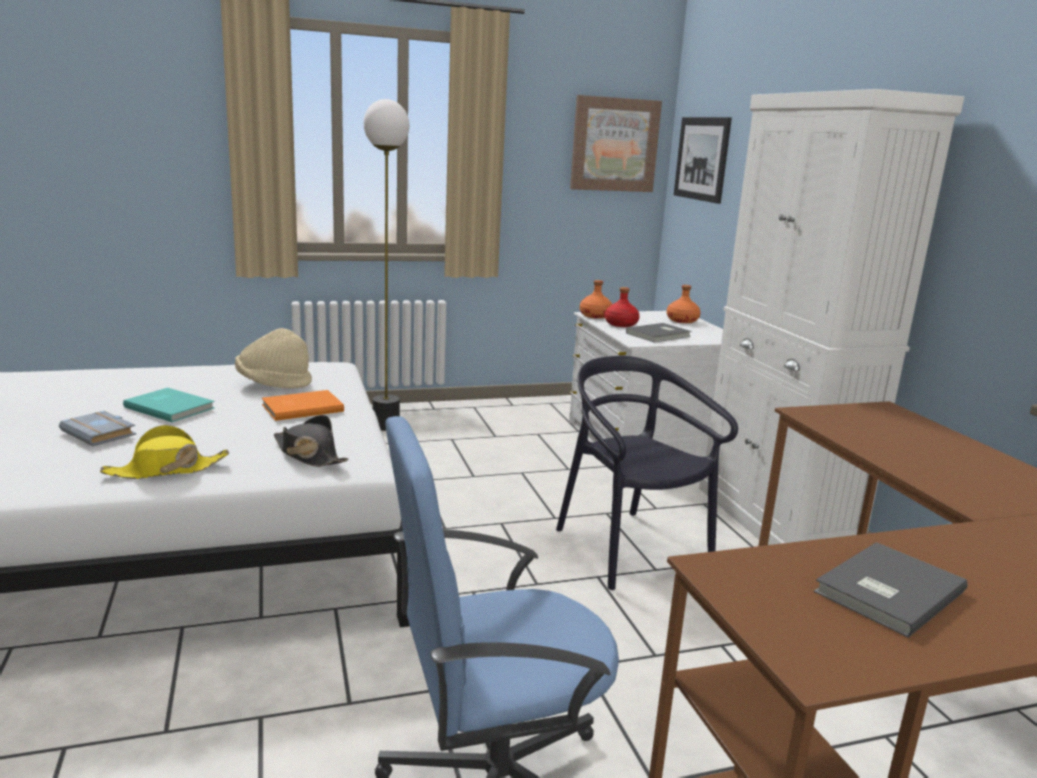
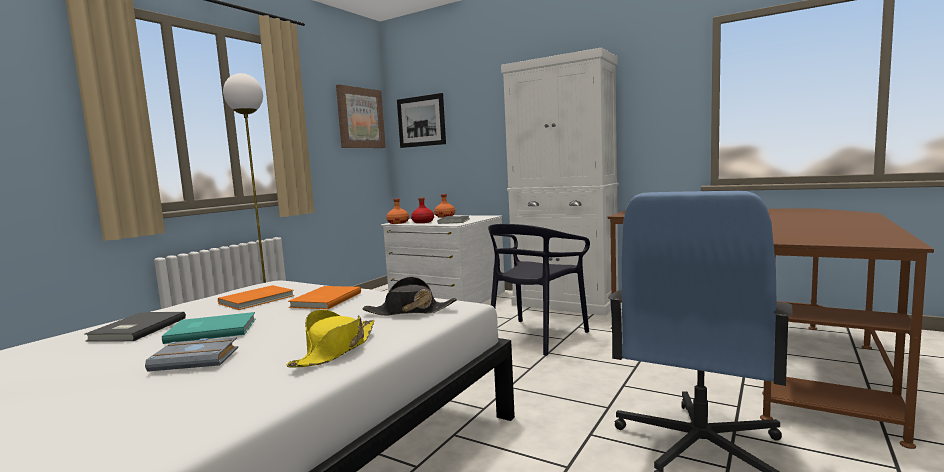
camera: 40 degrees left, 10 degrees down
(273, 384) = (258, 299): beige hat -> orange book
(630, 548) = (536, 337): black chair -> black chair turned 75 degrees counterclockwise
(885, 591) = (828, 230): grey book -> grey book (135, 329)

